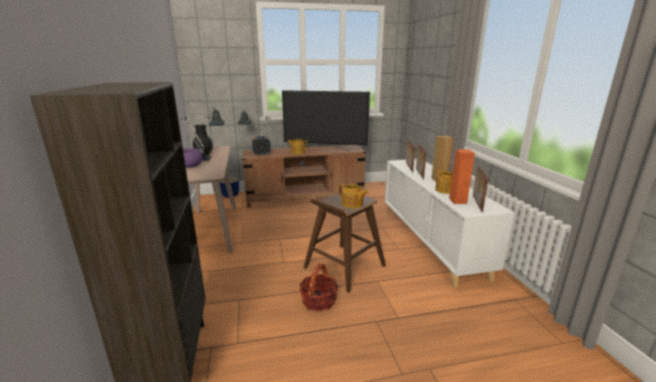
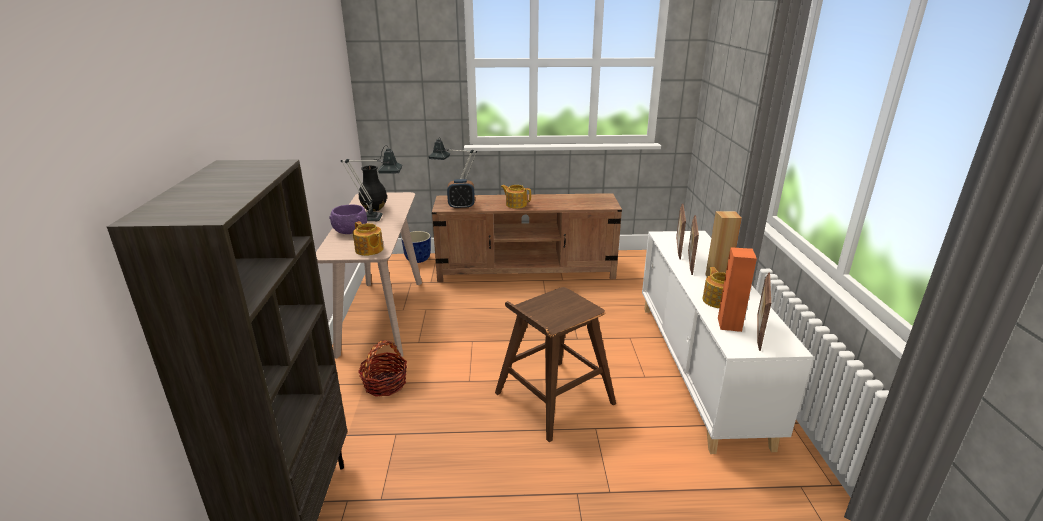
camera: 10 degrees right, 5 degrees up
(319, 300) = (504, 449): basket -> basket (385, 384)
(325, 149) = (559, 202): television -> none
(352, 204) = (565, 316): teapot -> teapot (369, 250)

